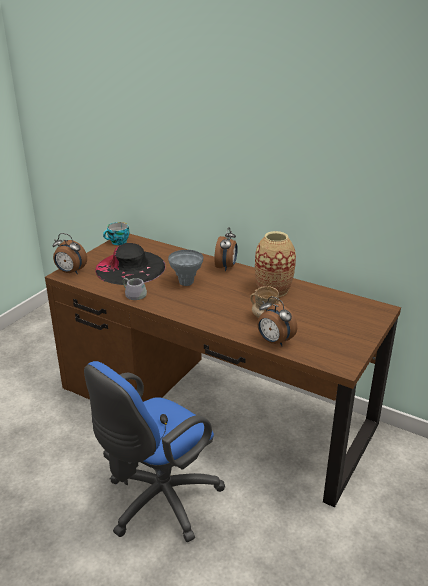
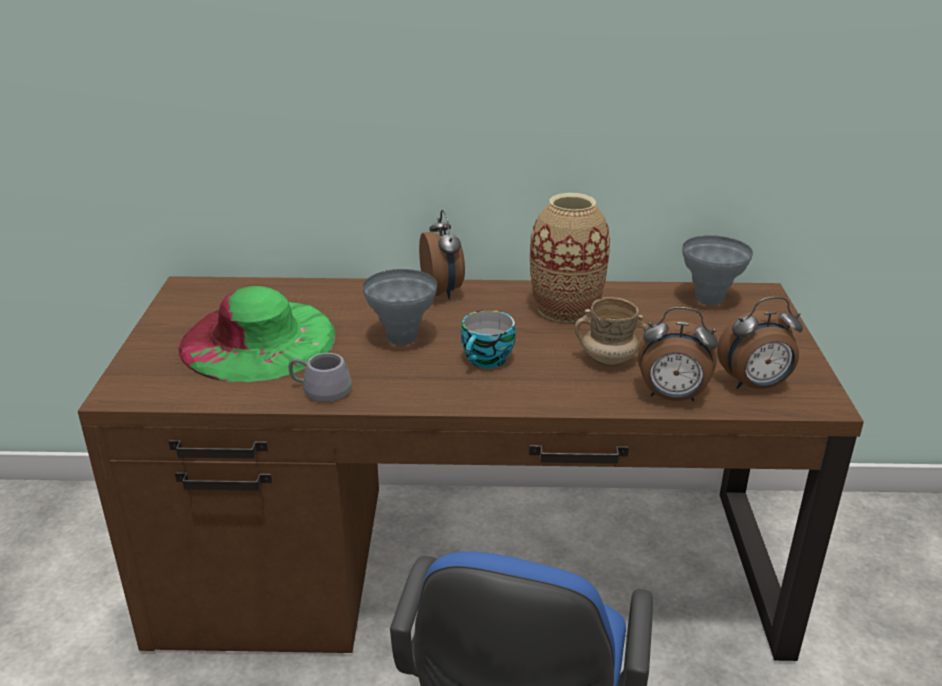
camera: 30 degrees left, 0 degrees up
(70, 272) = (132, 384): alarm clock -> alarm clock (755, 385)
(118, 242) = (180, 298): cup -> cup (487, 360)
(130, 267) = (258, 340): black hat -> green hat
(350, 305) = (709, 300): none -> grey vase

